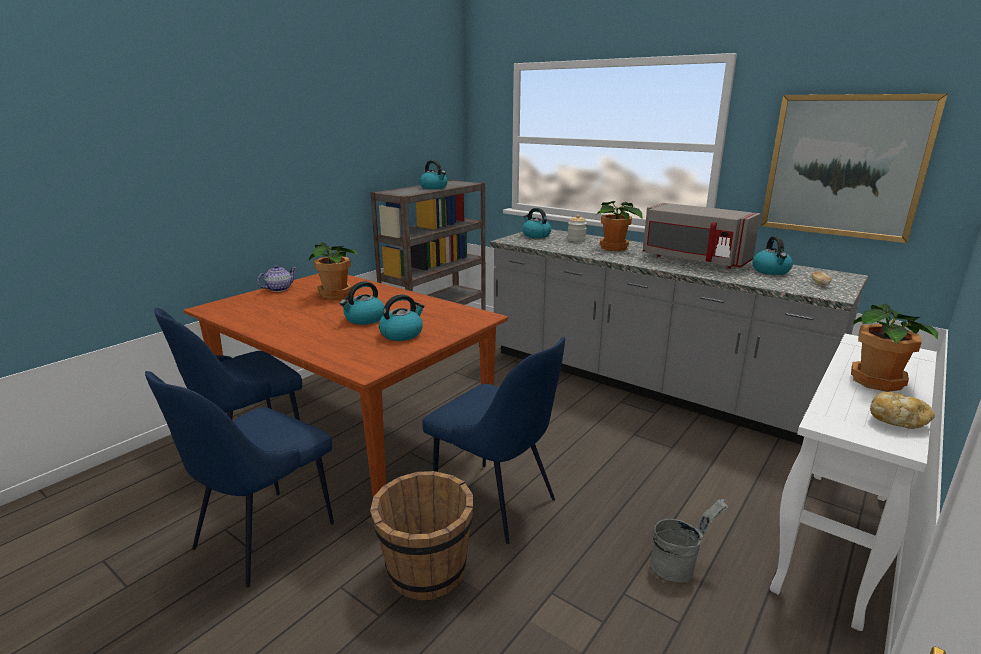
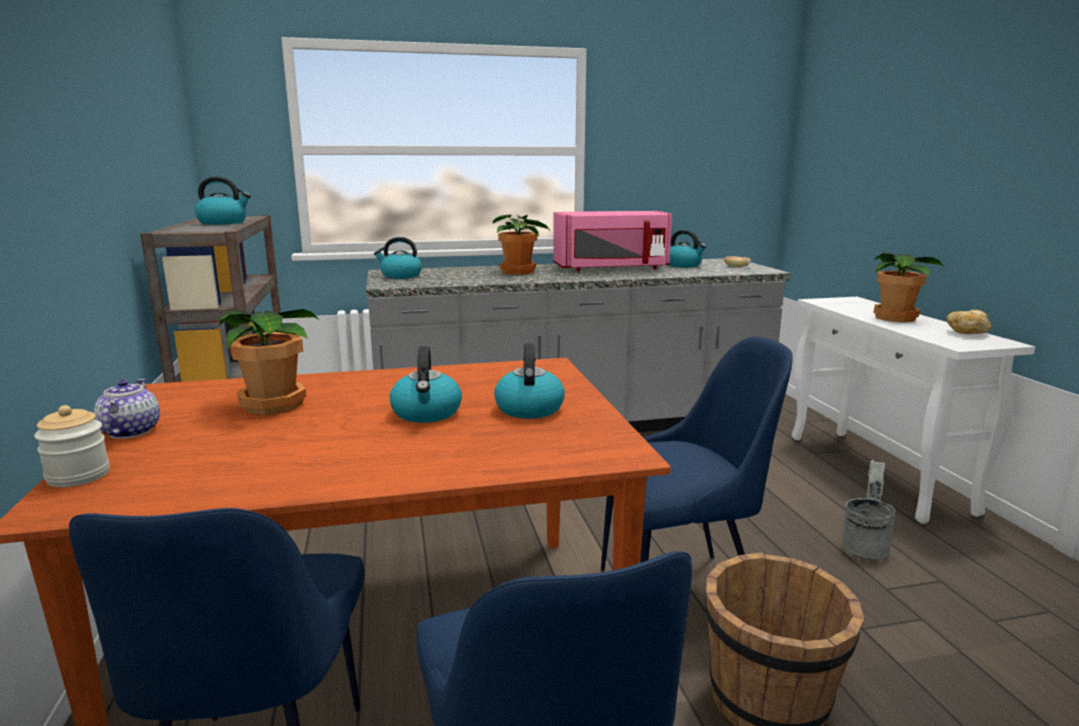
camera: 50 degrees left, 5 degrees down
(576, 239) = (457, 272): jar -> jar (78, 476)
(693, 260) = (611, 268): grey microwave -> pink microwave
(844, 166) = (693, 163): picture -> none

